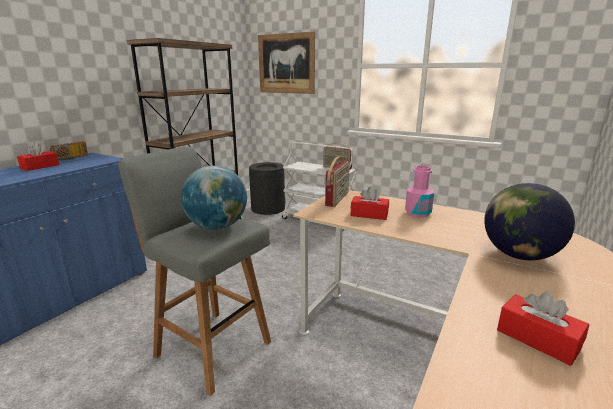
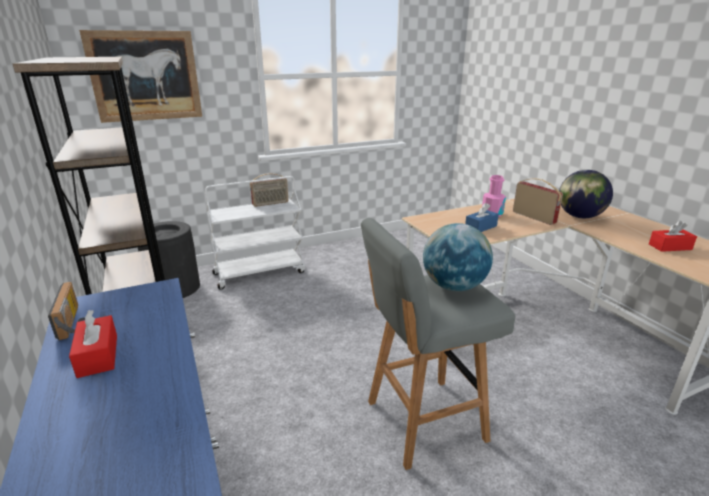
camera: 55 degrees left, 5 degrees up
(337, 199) = (432, 225): radio -> radio (534, 217)
(369, 214) = (480, 227): red tissue box -> blue tissue box

